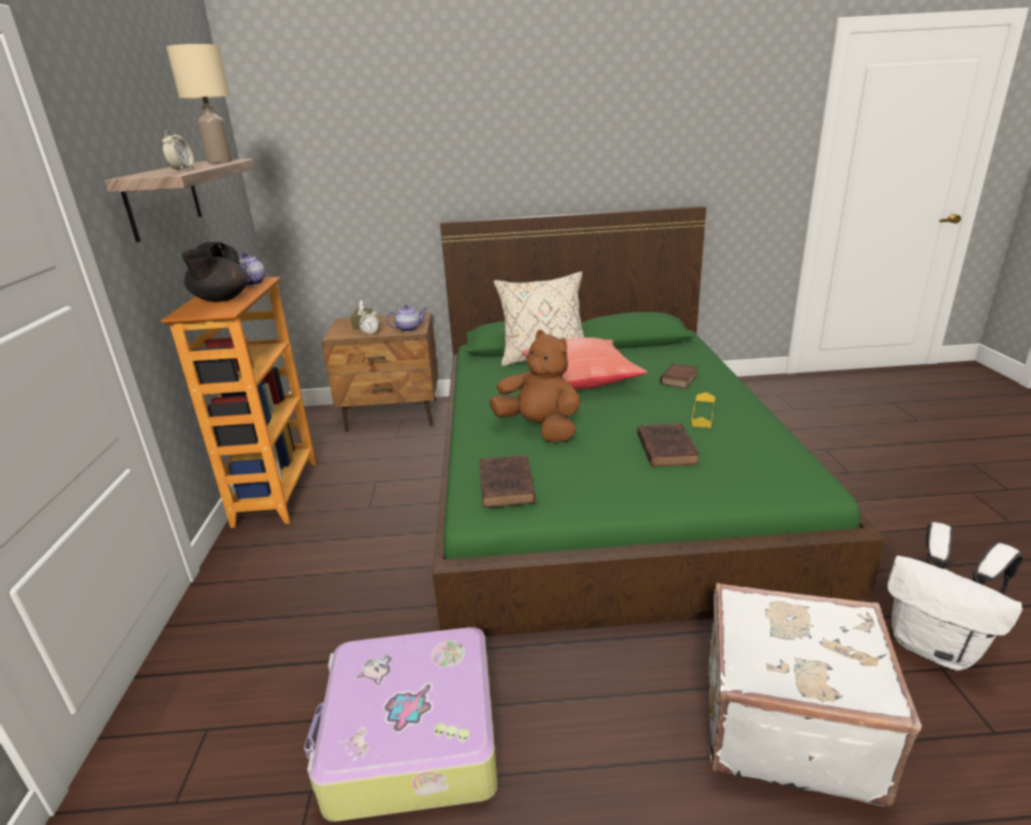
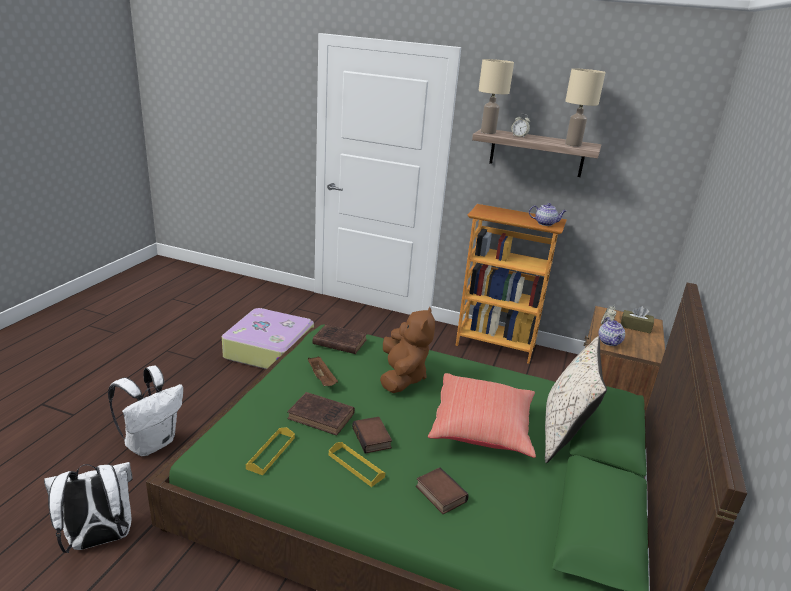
camera: 110 degrees right, 0 degrees up
(159, 174) = (488, 132): none -> beige table lamp
(220, 299) = (508, 215): black teapot -> none
(540, 429) = (402, 377): brown plush toy -> brown plush toy turned 60 degrees counterclockwise
(602, 471) = (322, 379): none -> brown tray
(658, 416) = (373, 438): none -> book
(754, 453) = (271, 453): none -> yellow tray
(785, 723) = (151, 443): white suitcase -> white backpack

